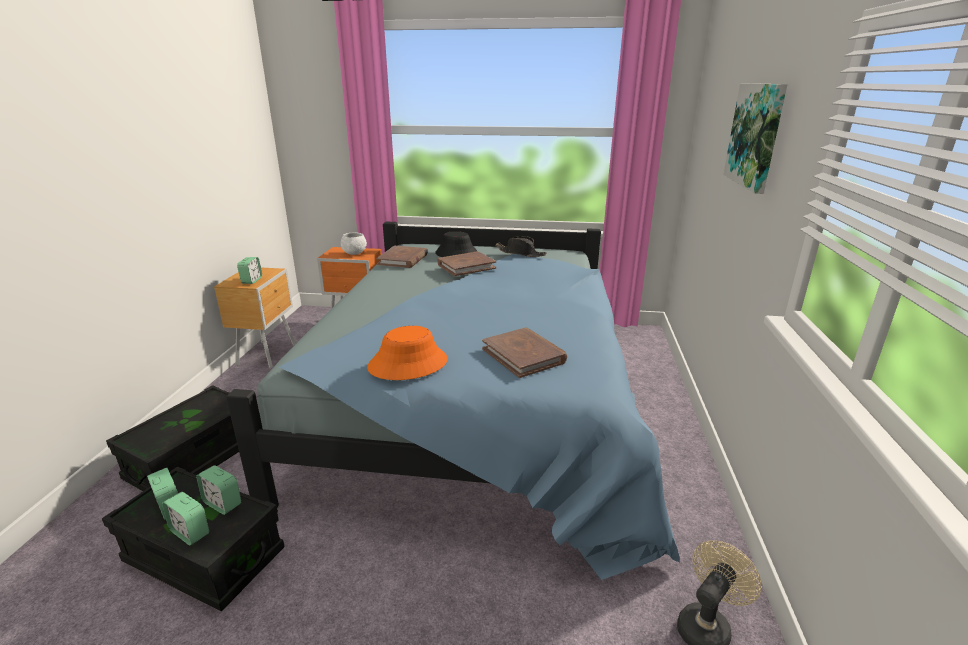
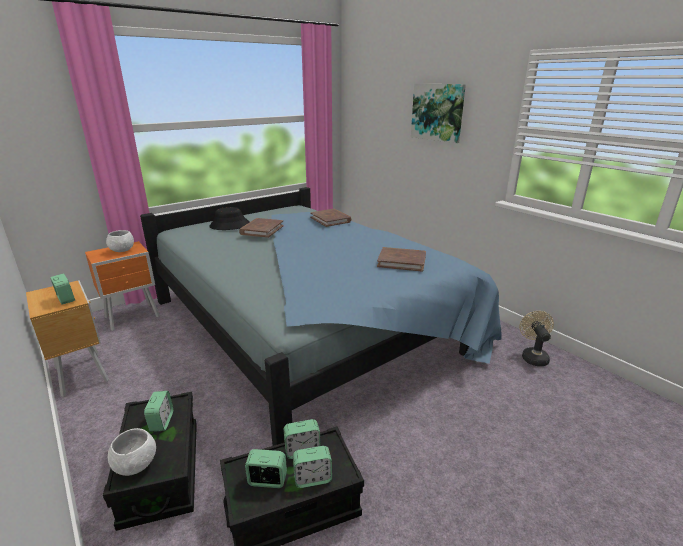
camera: 45 degrees left, 0 degrees up
(145, 433) = (135, 465): none -> white bowl
(205, 413) = (162, 422): none -> alarm clock
(403, 259) = (198, 239): brown book -> brown book (330, 219)
(408, 364) = (360, 289): orange hat -> none
(520, 253) = (276, 213): black hat -> none

